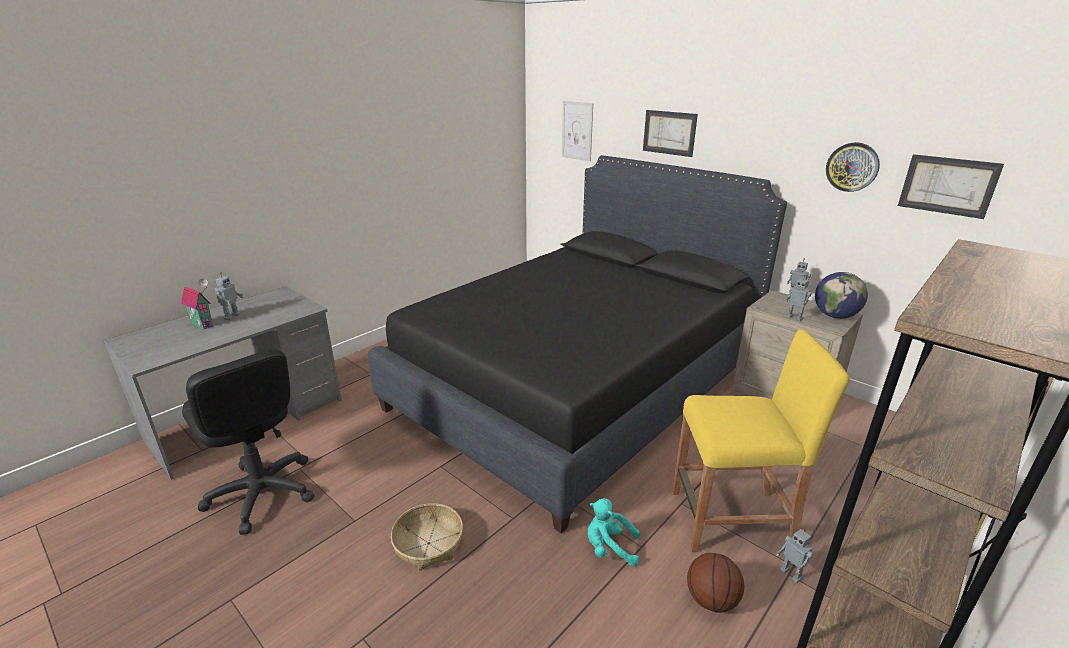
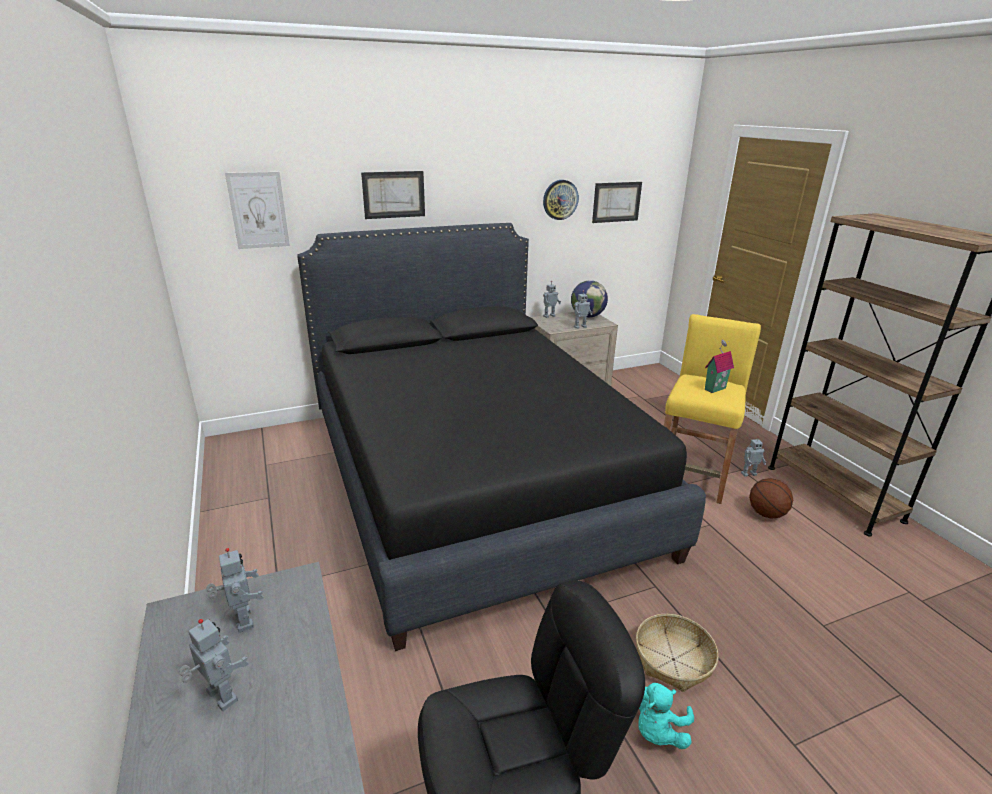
camera: 65 degrees left, 0 degrees up
(204, 324) = (214, 750): toy house -> toy house (714, 388)
(278, 306) = (242, 621): none -> toy robot
(609, 548) = (708, 541): turquoise plush toy -> turquoise plush toy (658, 731)

